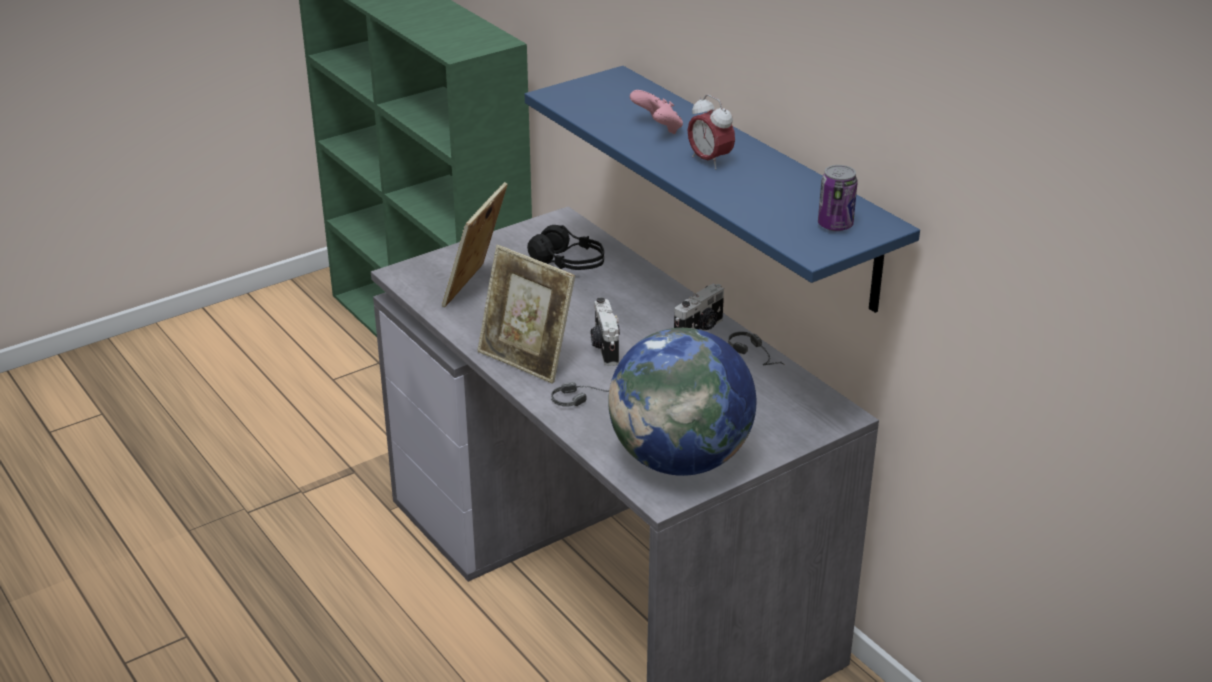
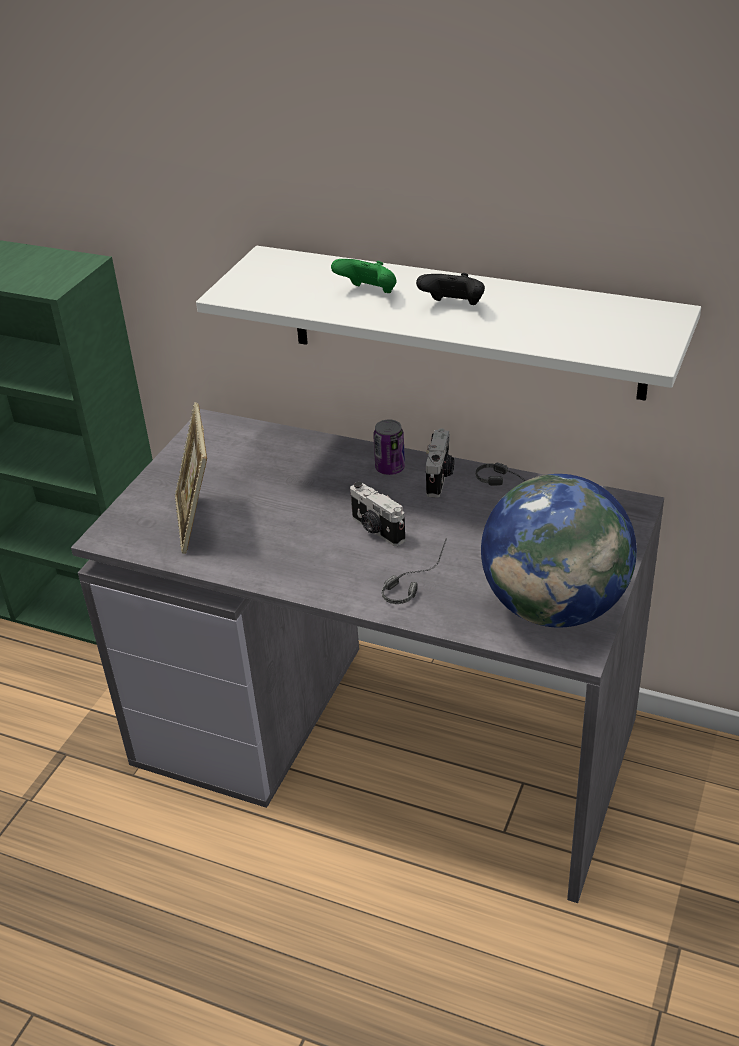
camera: 30 degrees left, 5 degrees up
(526, 360) = (319, 572): picture frame -> none
(568, 263) = (259, 463): black headphones -> none
(658, 129) = (368, 293): pink game controller -> green game controller
(709, 161) = (453, 307): alarm clock -> black game controller
(754, 186) = (464, 322): blue shelf -> white shelf
(835, 225) = (634, 327): can -> can (390, 468)

